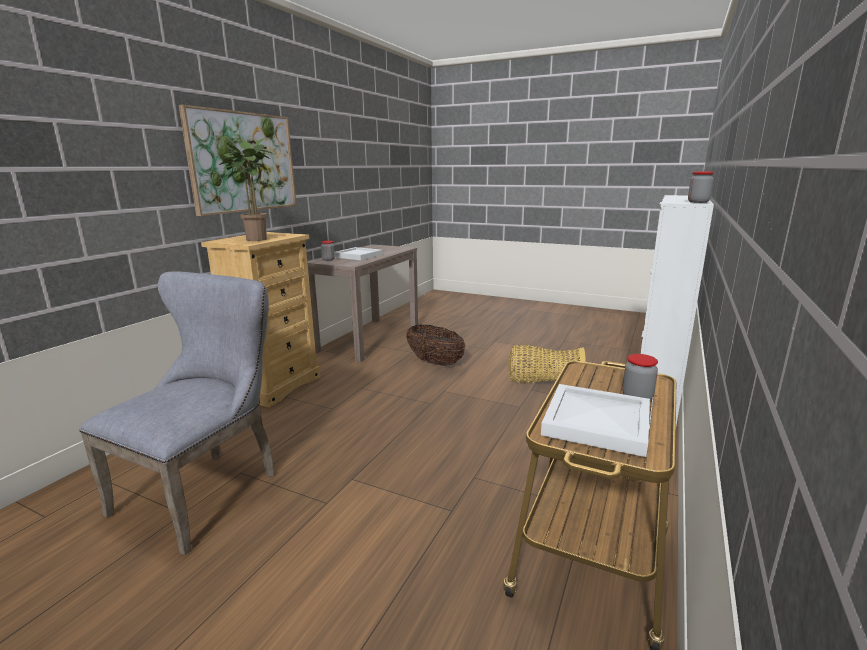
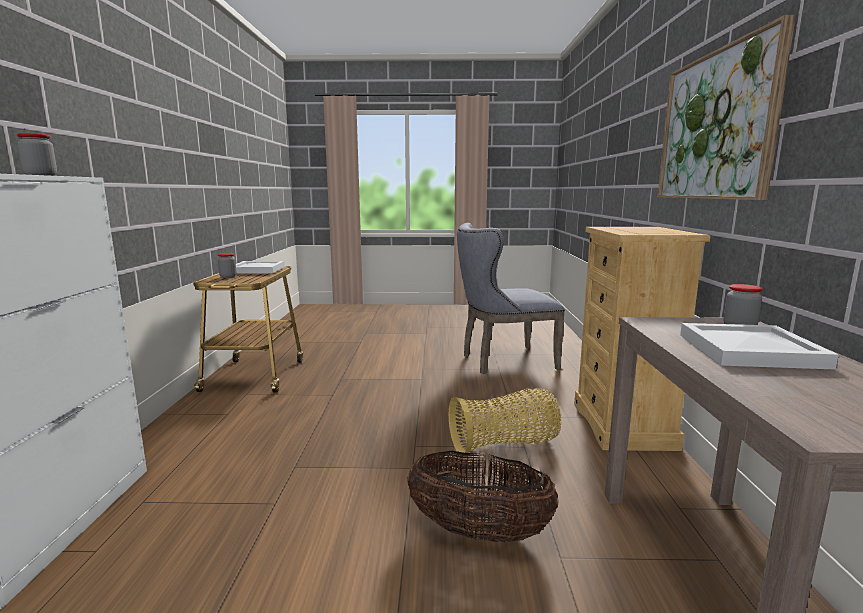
camera: 155 degrees right, 5 degrees down
(207, 489) = (502, 361): grey chair -> grey chair turned 75 degrees clockwise
(255, 239) = (630, 229): potted plant -> none
(543, 382) = (248, 528): basket -> basket (505, 445)

